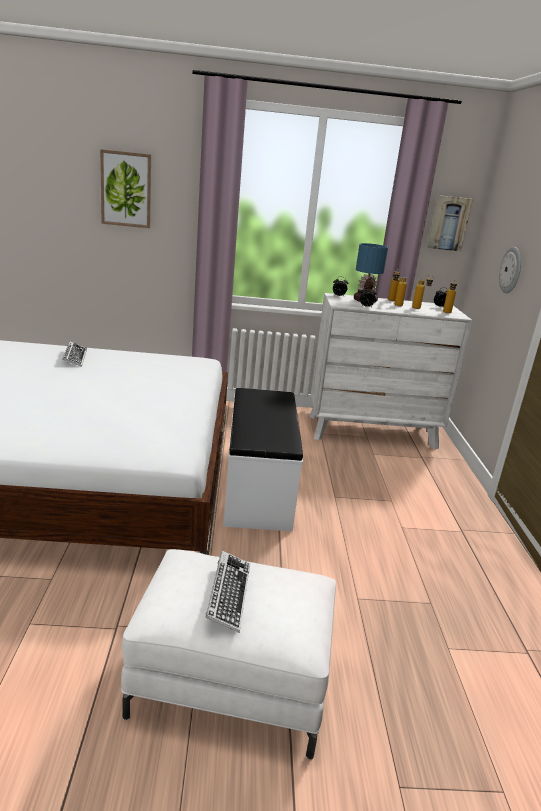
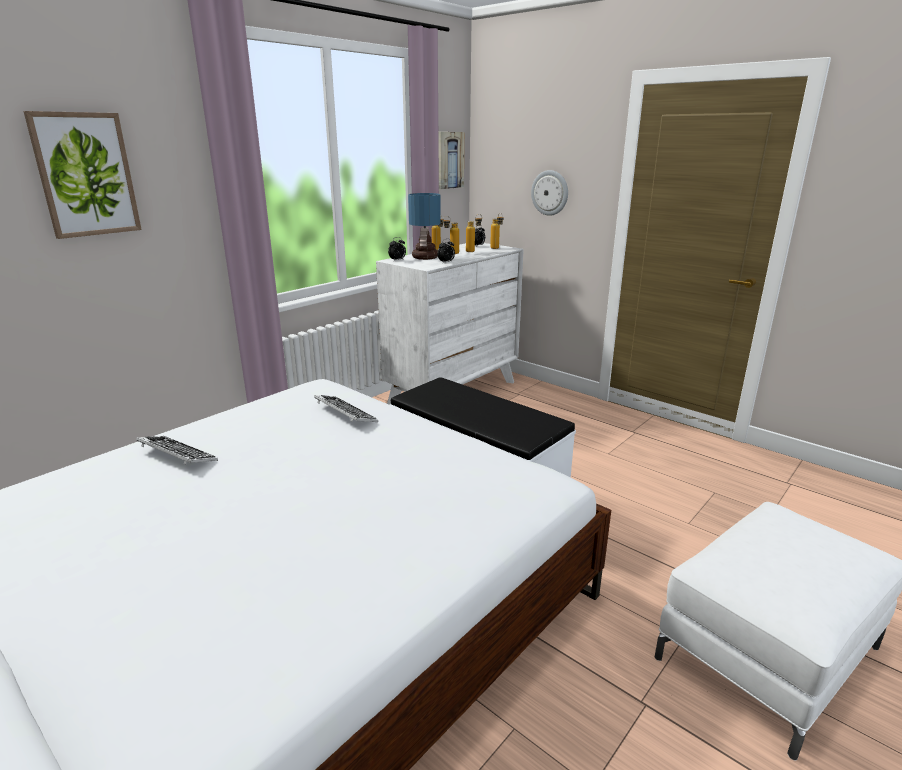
camera: 45 degrees left, 0 degrees up
(228, 594) = (798, 562): keyboard -> keyboard (345, 414)

